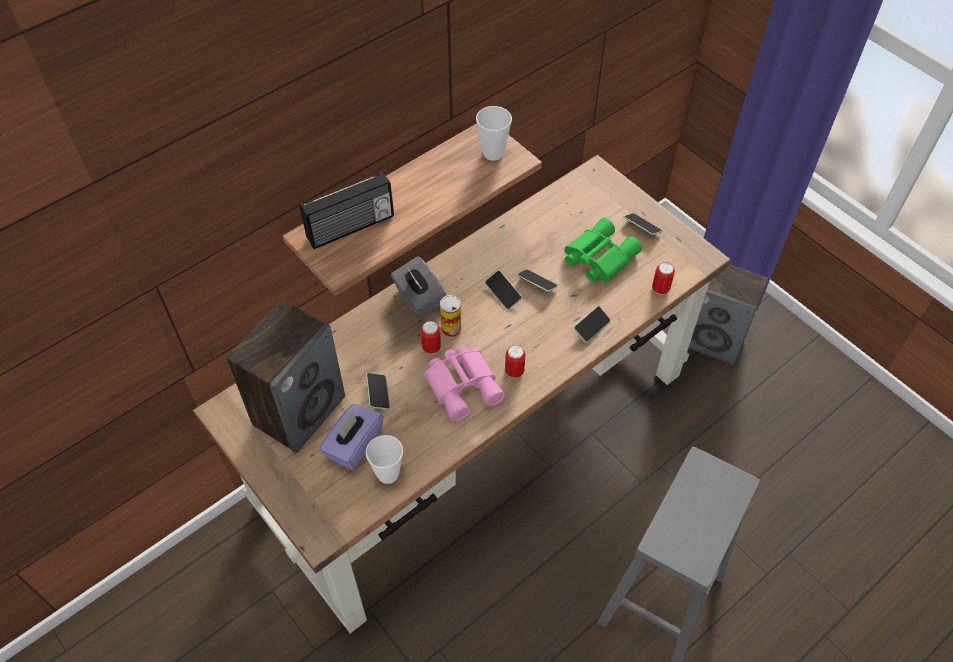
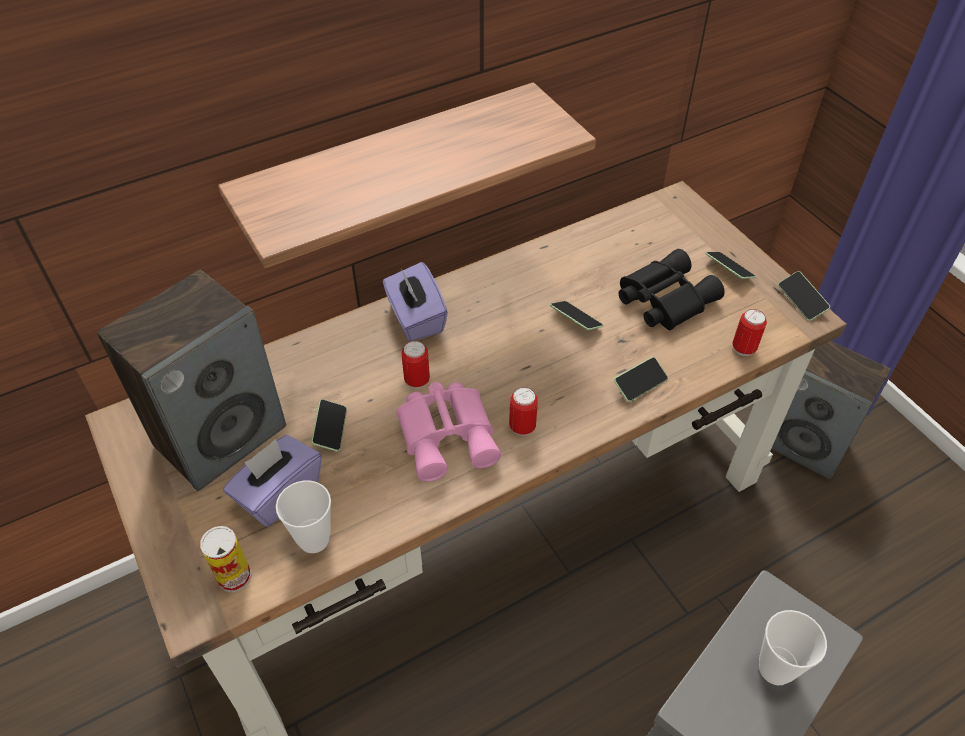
camera: 10 degrees right, 5 degrees down
(351, 228) = (312, 186): radio -> none
(418, 299) = (415, 318): grey tissue box -> purple tissue box
(451, 329) = (449, 361): can -> can (234, 576)
(493, 153) = (531, 122): cup -> cup (775, 669)
(503, 293) = (528, 326): phone -> phone (801, 301)
(597, 257) = (663, 298): green binoculars -> black binoculars

